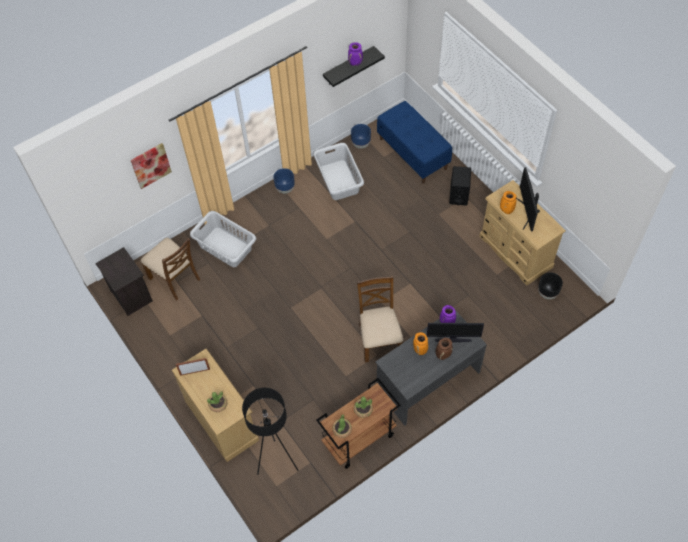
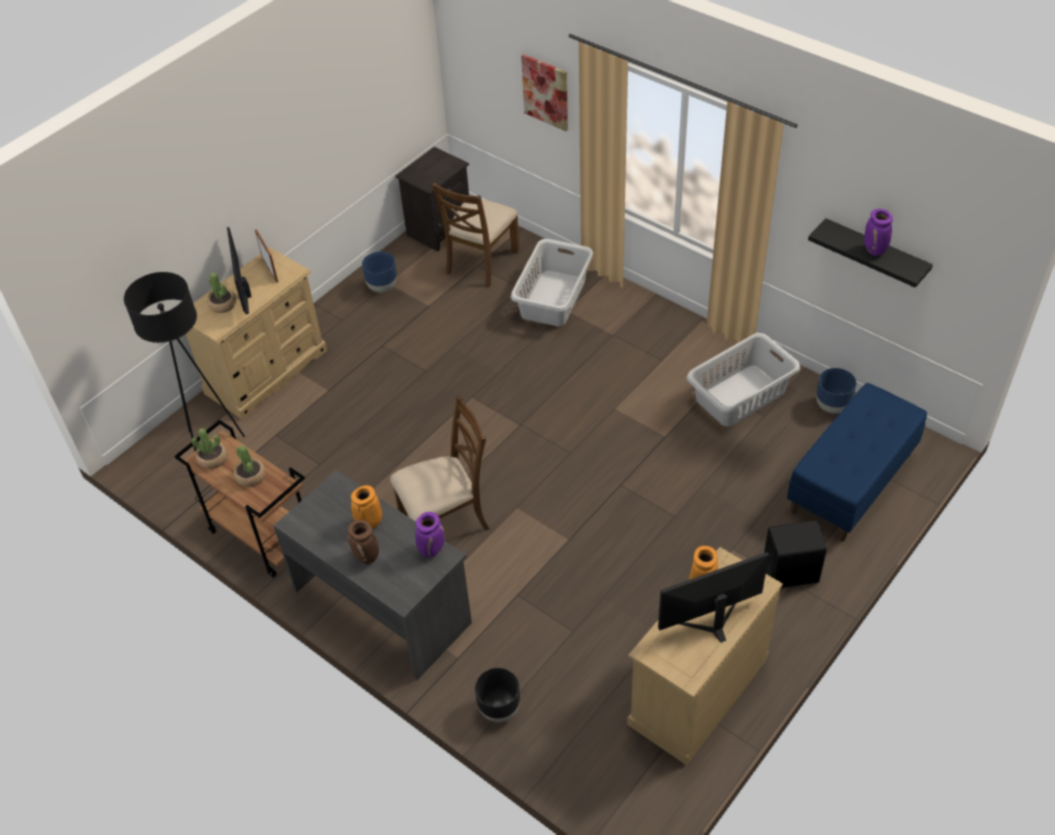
camera: 75 degrees right, 10 degrees down
(285, 188) = (690, 335): blue planter -> blue planter (382, 287)
(453, 339) = (402, 565): monitor -> monitor (246, 295)
(547, 293) = (621, 765): black planter -> black planter (499, 709)

